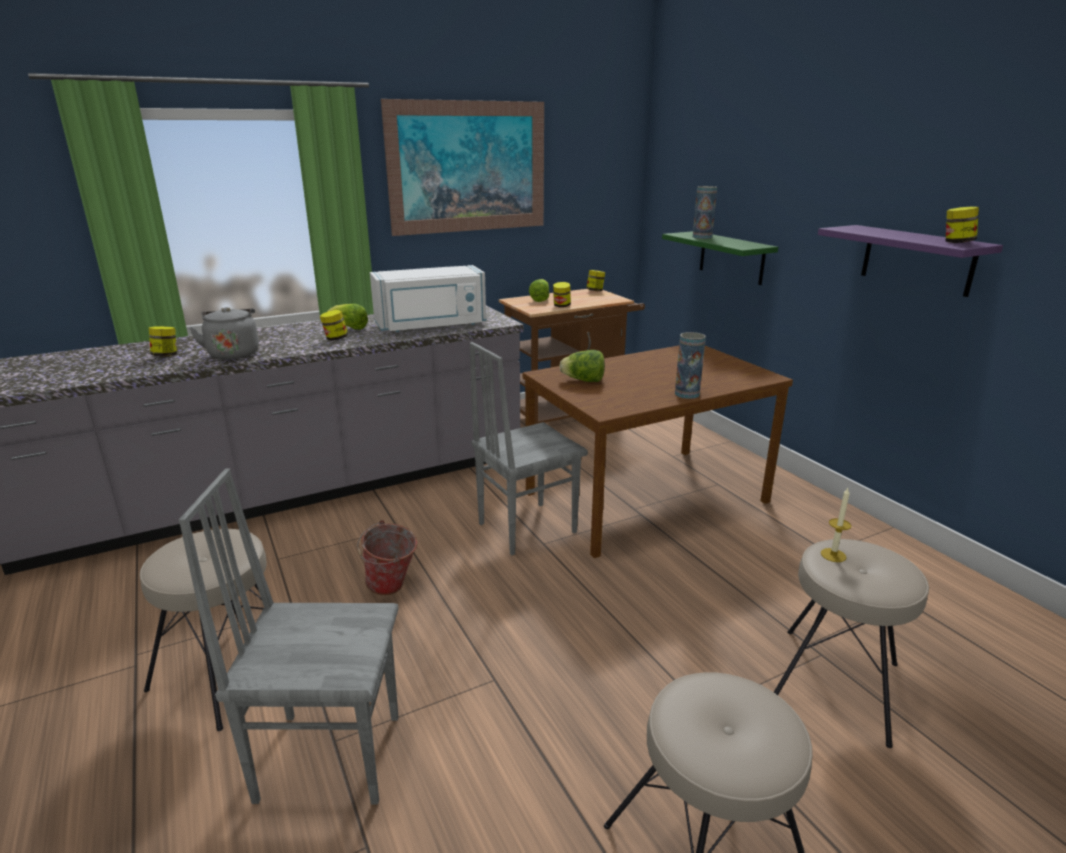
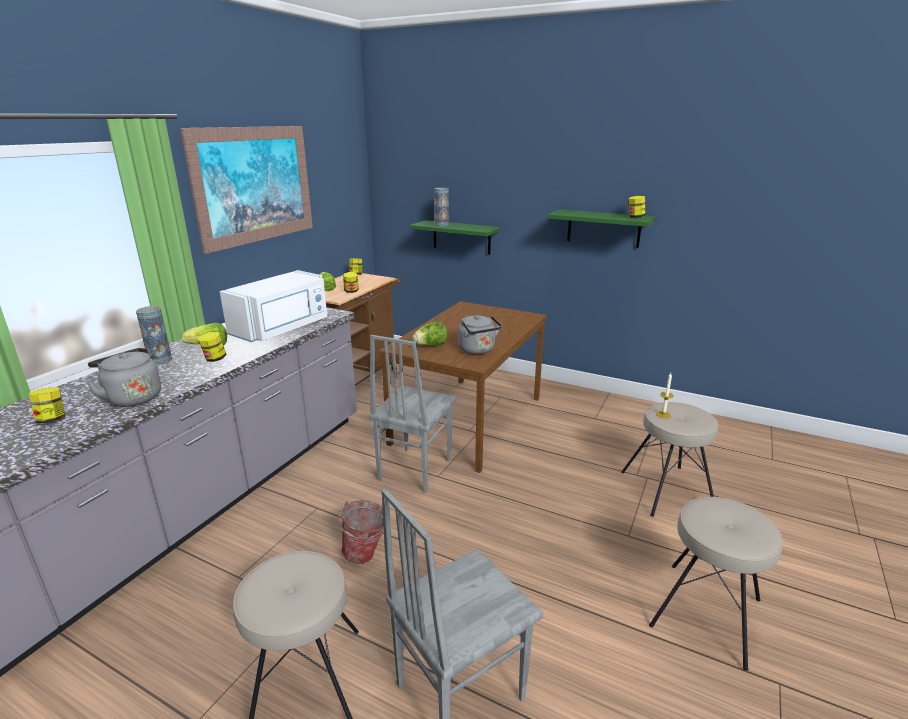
camera: 35 degrees left, 0 degrees up
(631, 398) = (478, 350): none -> grey kettle
(687, 394) = (506, 339): vase -> vase (160, 360)
(917, 259) = (603, 228): purple shelf -> green shelf

